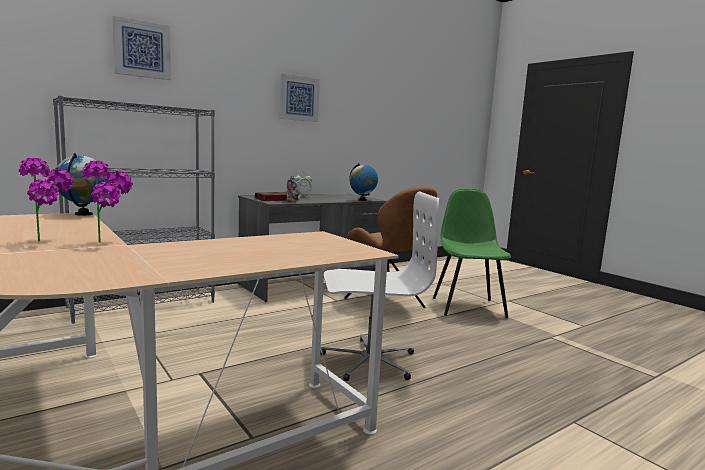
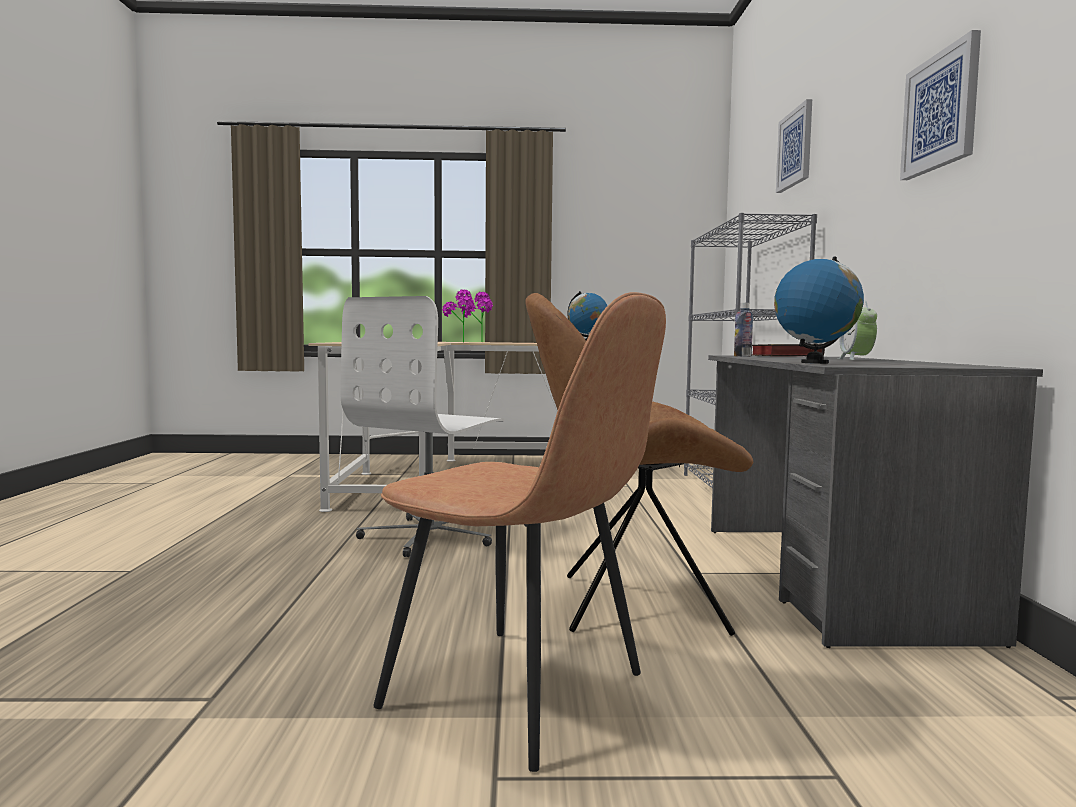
camera: 125 degrees right, 5 degrees down
(468, 307) = (520, 692): green chair -> brown chair

